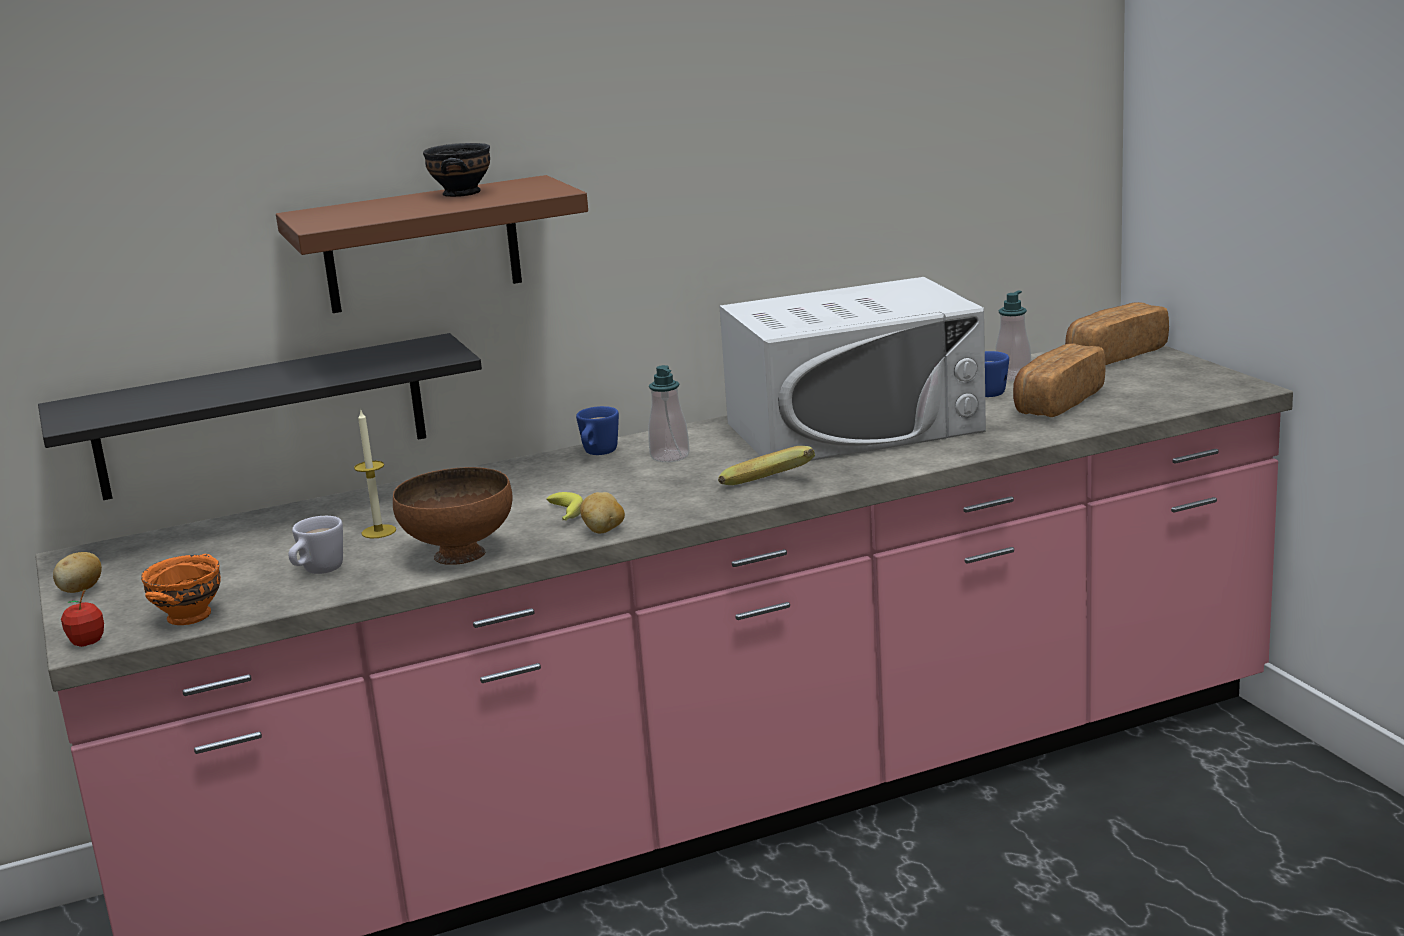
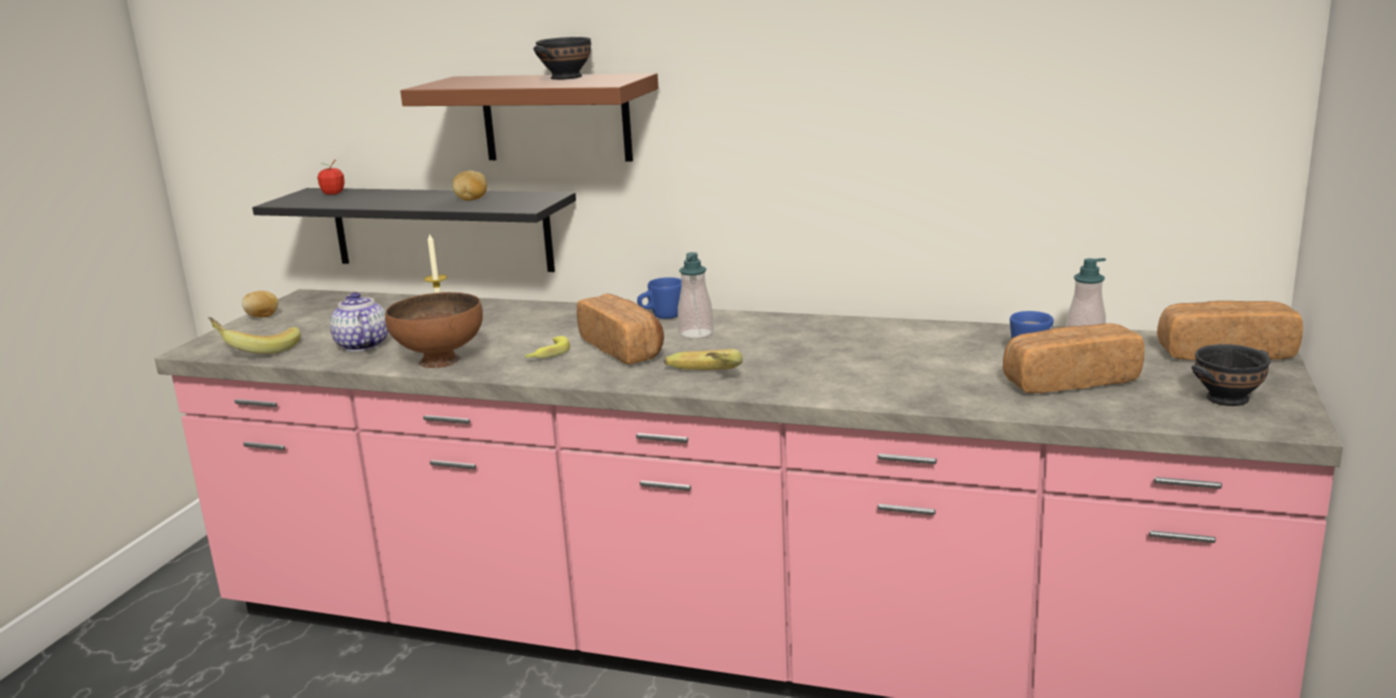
camera: 40 degrees right, 0 degrees up
(87, 642) = (196, 348): apple -> apple (333, 193)
(187, 617) = (257, 350): orange bowl -> banana
(318, 572) = (361, 345): white mug -> teapot
(604, 530) = (539, 374): potato -> potato (471, 200)
(632, 488) = (623, 349): none -> bread
(854, 427) = (863, 351): white microwave -> none
(1175, 384) = (1225, 399): none -> black bowl

